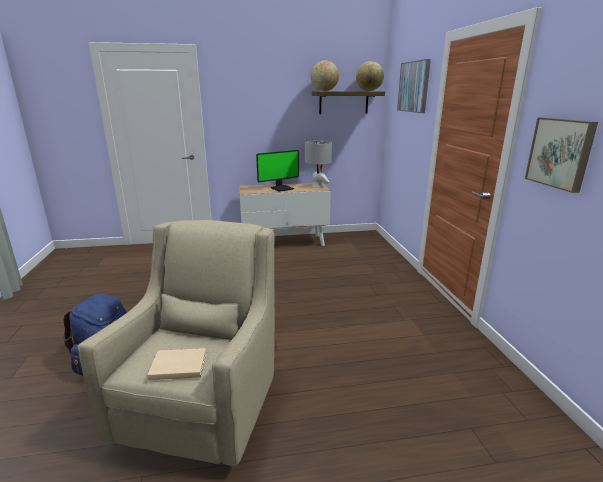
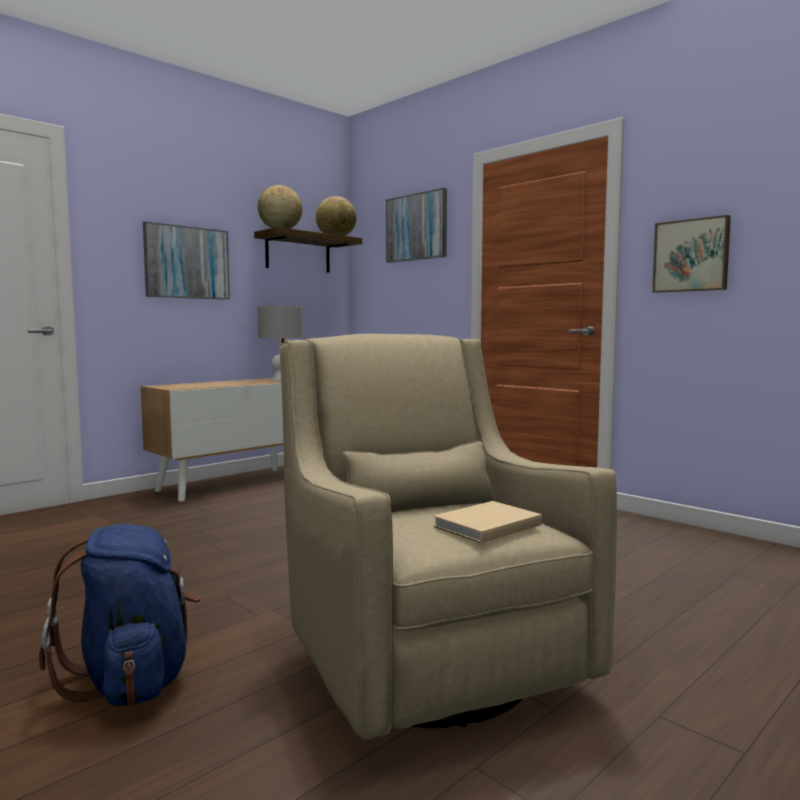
camera: 35 degrees left, 15 degrees down
(267, 115) = (187, 262): none -> picture
(281, 188) = (228, 383): monitor -> none

